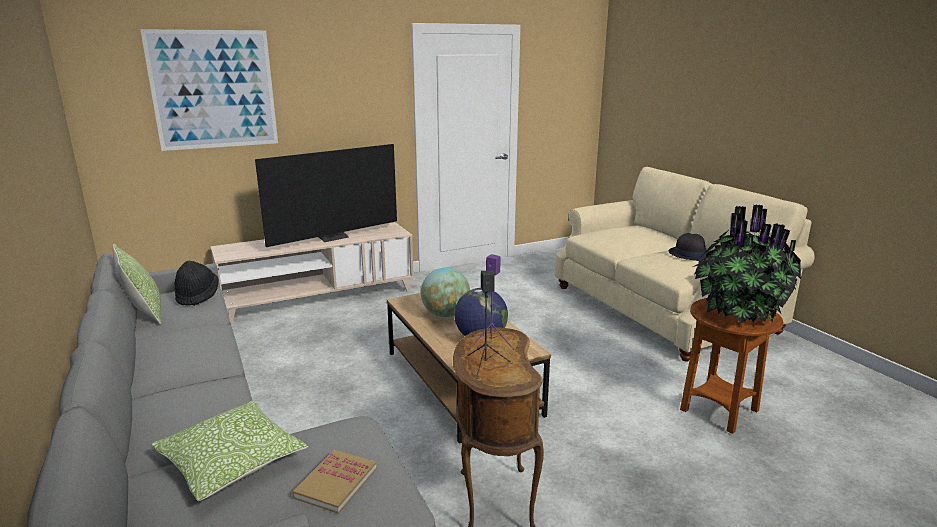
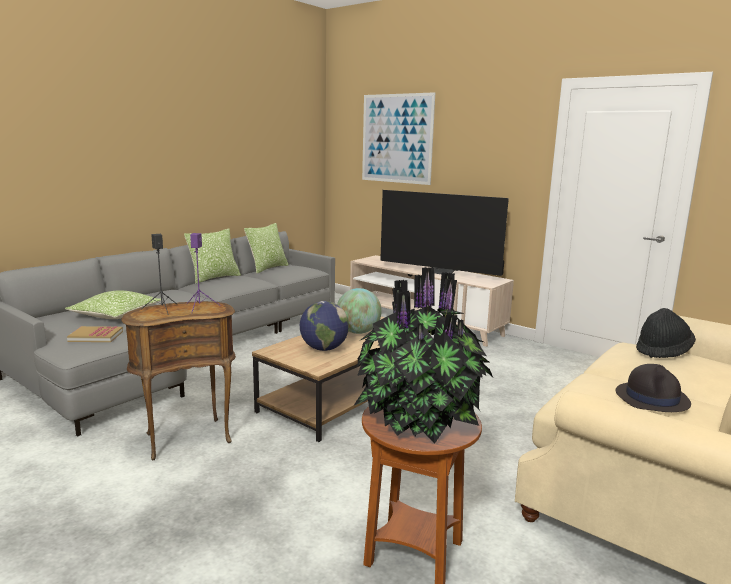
camera: 65 degrees right, 5 degrees down
(142, 356) = (214, 278): none -> pillow
(197, 296) = (298, 270): black hat -> black hat (663, 351)

